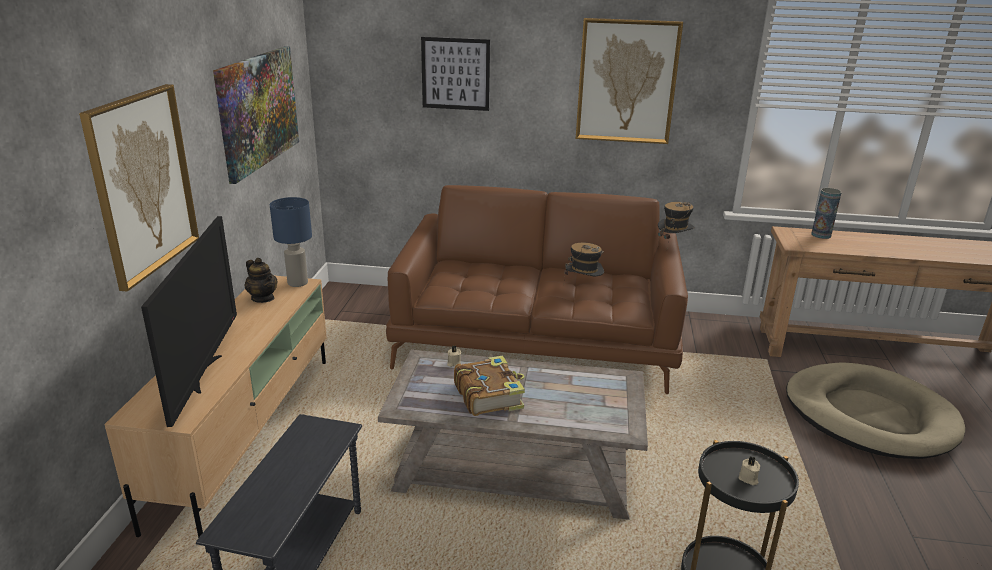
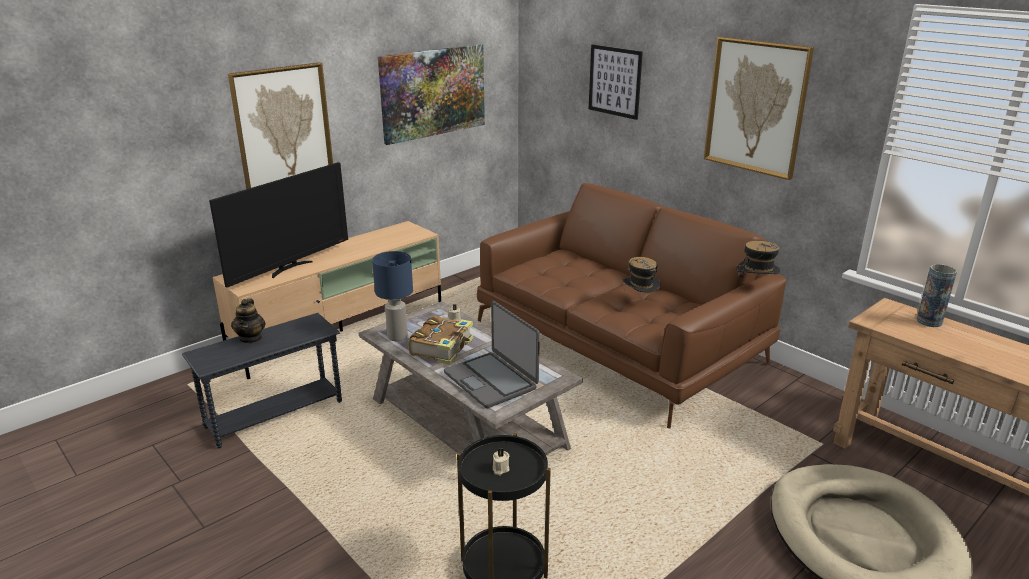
camera: 40 degrees right, 0 degrees up
(263, 298) = (385, 236): teapot -> teapot (251, 338)
(297, 283) = (419, 232): blue table lamp -> blue table lamp (397, 336)
(580, 407) = (491, 380): none -> laptop

